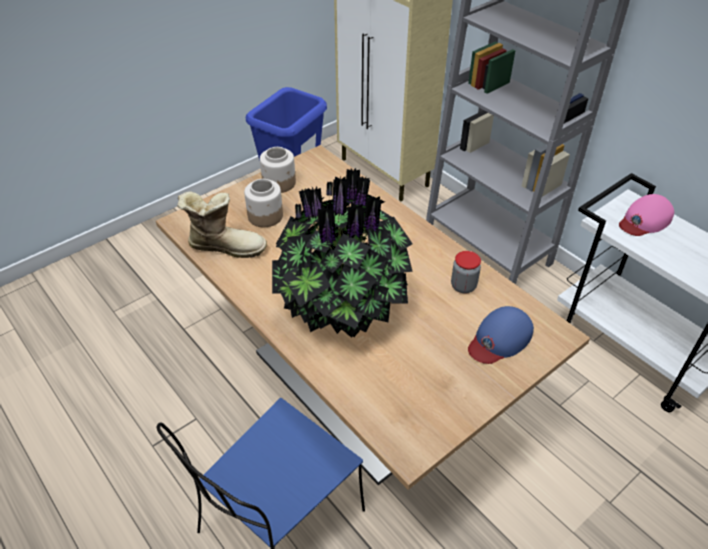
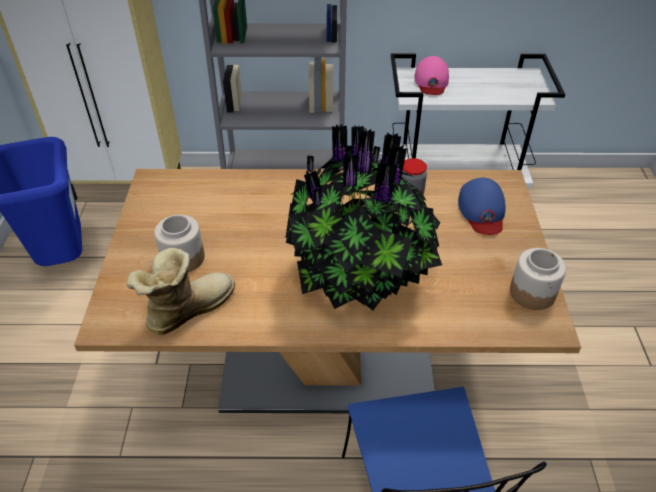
camera: 50 degrees left, 0 degrees up
(279, 183) = (150, 223): jar -> jar (532, 292)

